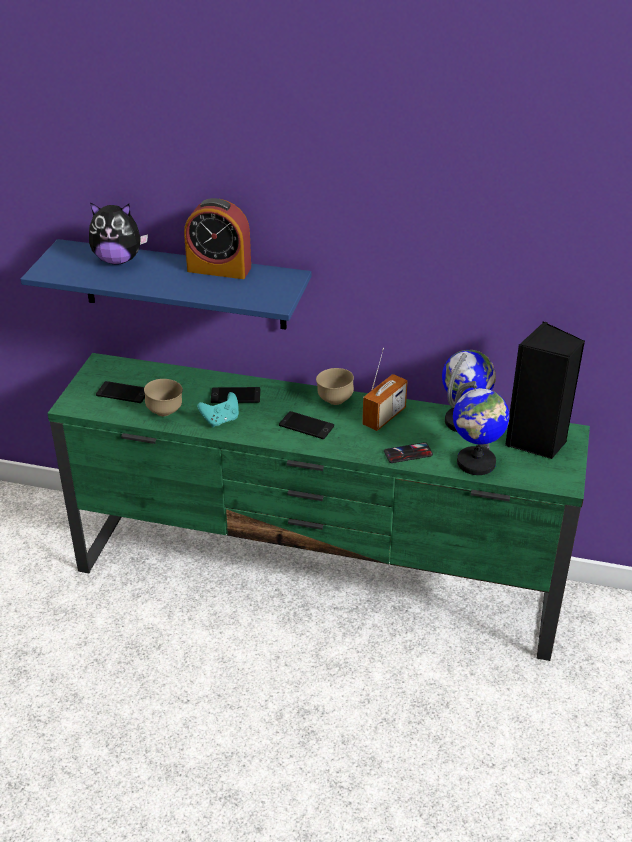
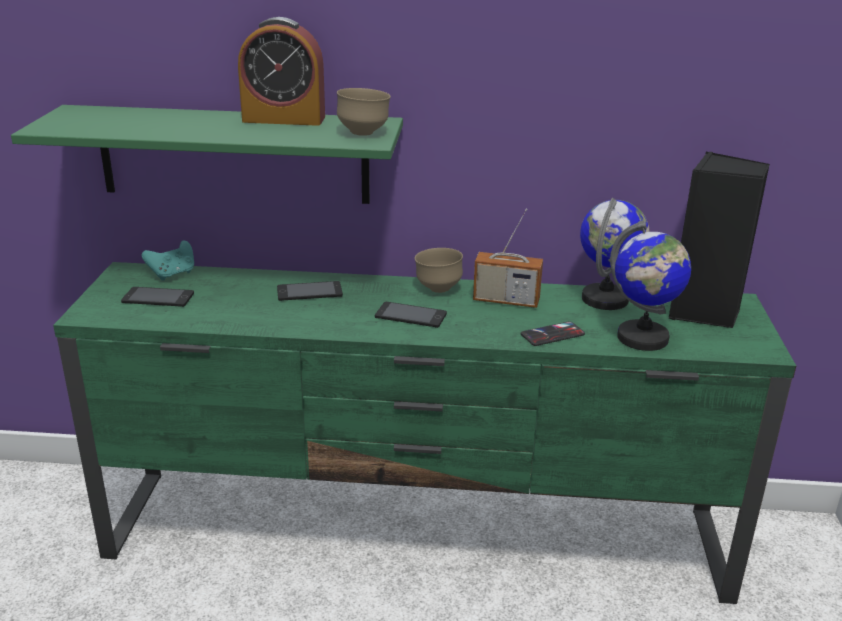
camera: 10 degrees left, 10 degrees down
(118, 260) = (147, 116): plush toy -> none
(165, 412) = (219, 313): brown bowl -> brown bowl (364, 133)
(183, 285) = (234, 154): blue shelf -> green shelf
(221, 420) = (296, 317): turquoise game controller -> turquoise game controller (172, 274)
(384, 417) = (506, 300): radio -> radio turned 75 degrees clockwise

